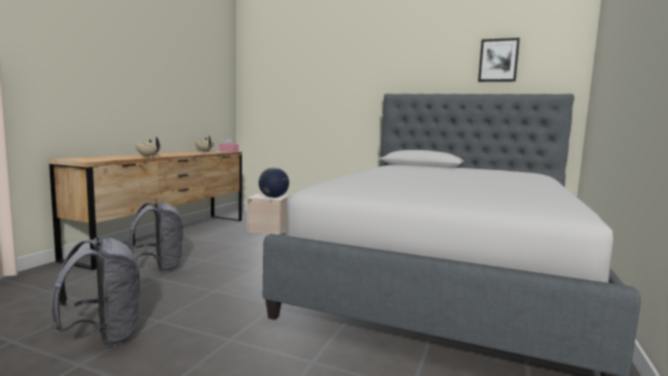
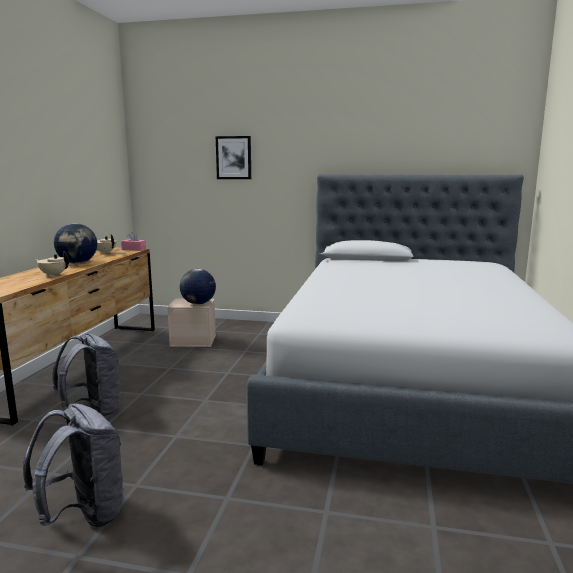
camera: 10 degrees left, 5 degrees up
(175, 153) = (77, 263): none -> globe
(498, 60) = (443, 136): picture -> picture (234, 157)

